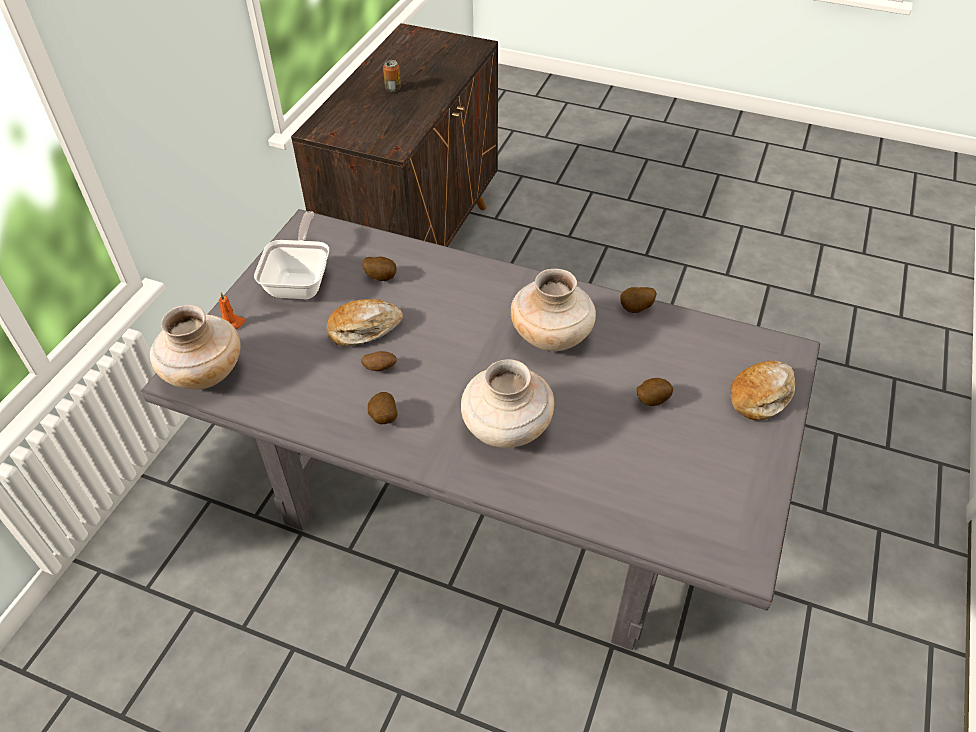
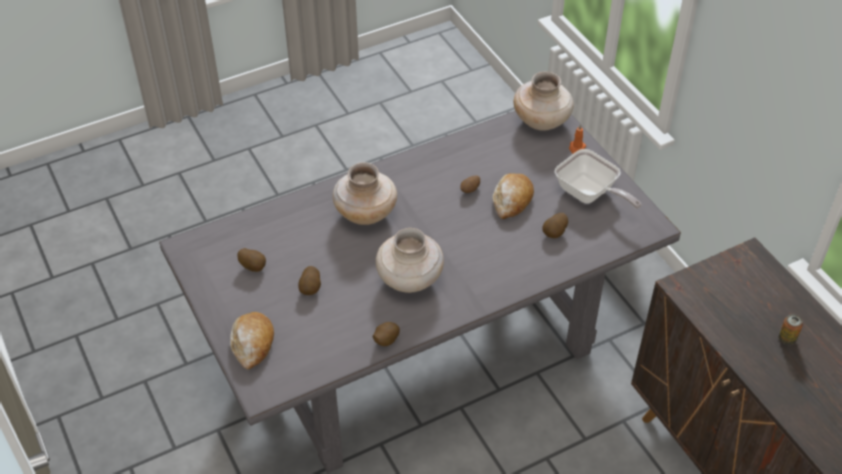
camera: 130 degrees right, 0 degrees up
(383, 419) = (429, 171): potato -> potato (253, 266)

